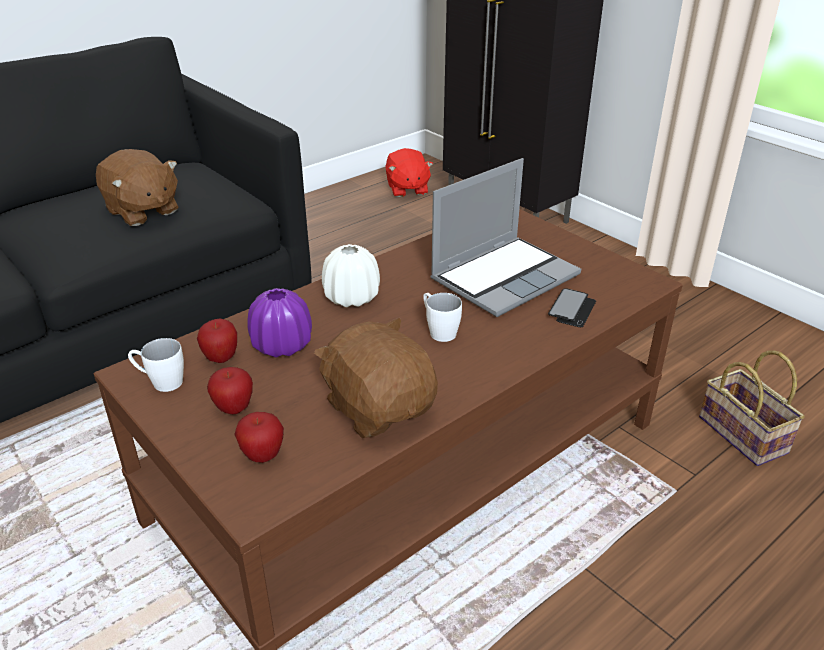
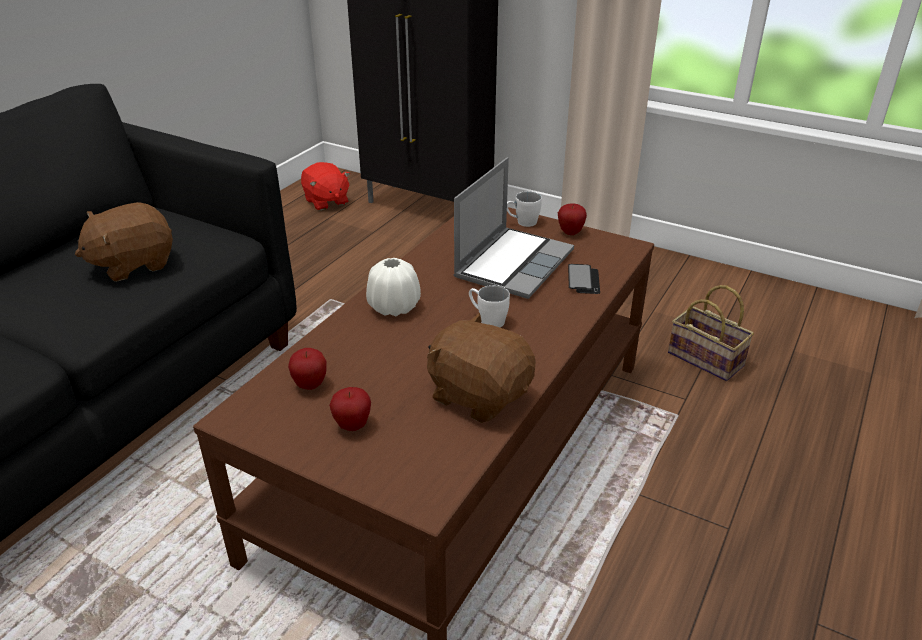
camera: 20 degrees left, 0 degrees up
(142, 211) = (133, 264): brown plush toy -> brown plush toy turned 120 degrees clockwise
(160, 382) = (267, 419): white mug -> white mug (522, 223)
(262, 456) = (405, 458): apple -> apple (570, 232)
(281, 345) = (359, 361): purple vase -> none

